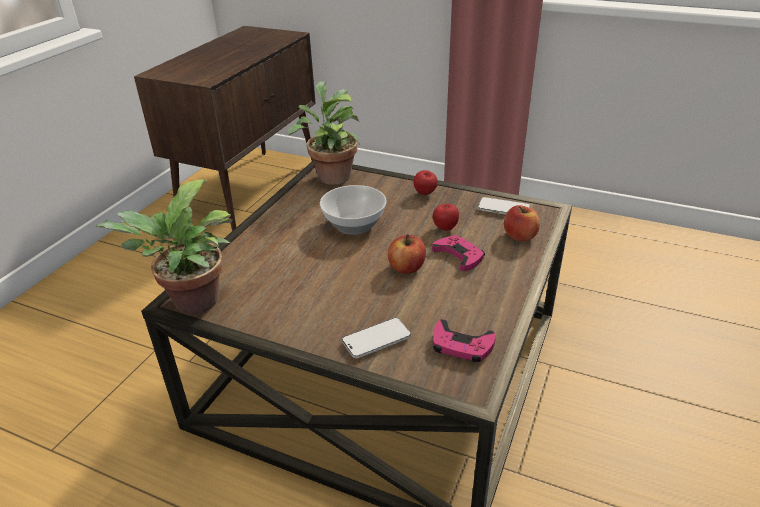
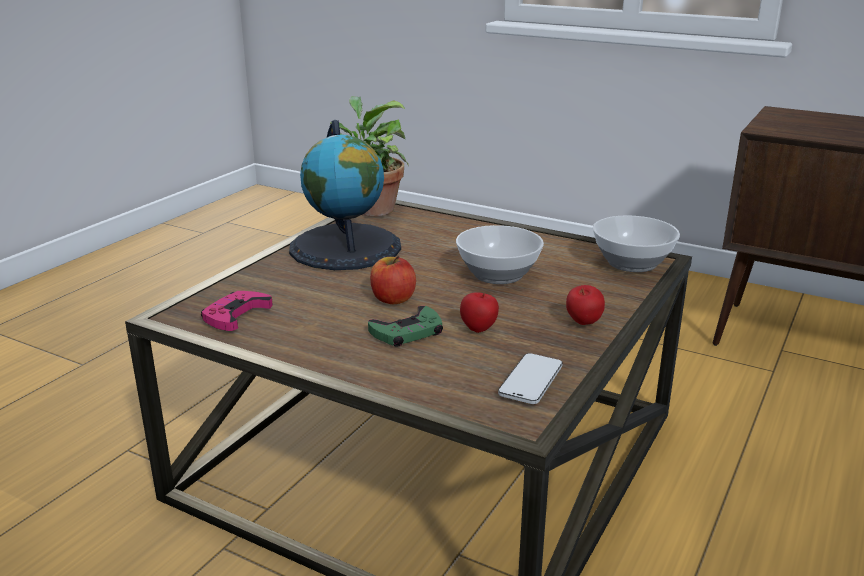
camera: 95 degrees right, 10 degrees down
(302, 305) = (346, 247): none -> globe
(331, 175) = (633, 263): potted plant -> bowl
(376, 339) = (274, 276): phone -> none
(459, 256) = (408, 332): pink game controller -> green game controller
(520, 236) = (446, 385): apple -> none

